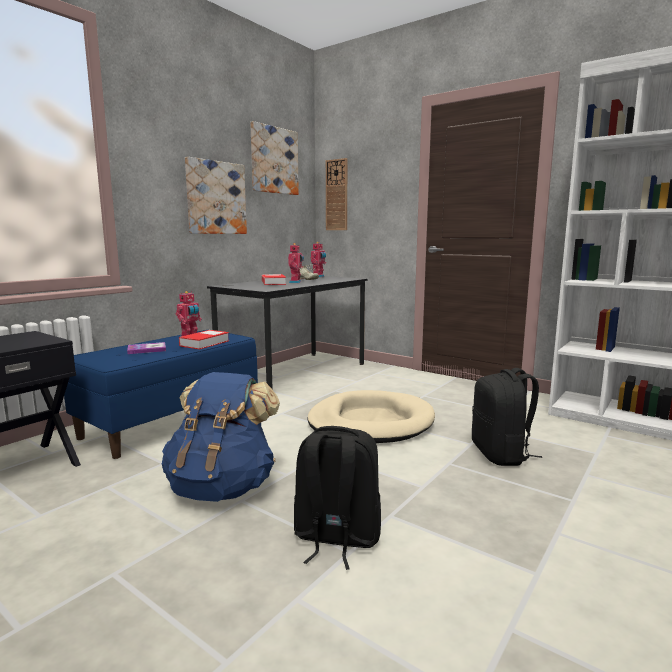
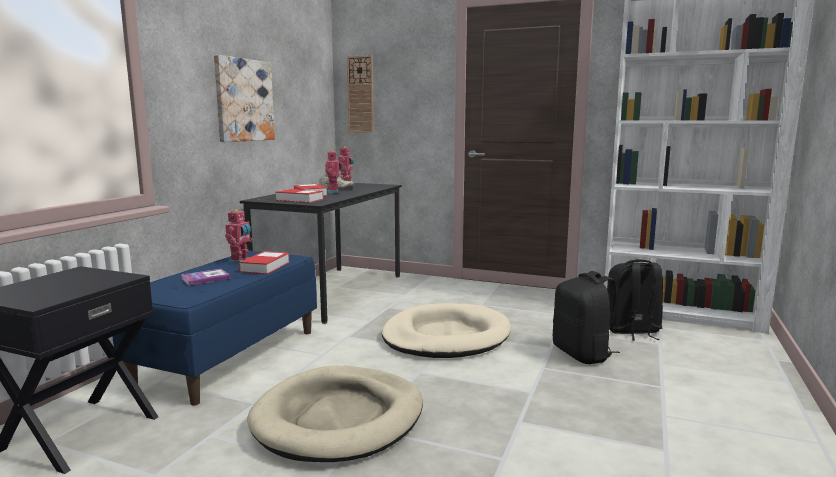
camera: 15 degrees left, 0 degrees up
(222, 487) = (339, 418): blue backpack -> beige dog bed
(256, 287) = (299, 200): none -> book
(274, 160) = (296, 56): picture -> none
(336, 538) = (483, 449): black backpack -> black backpack (632, 331)

